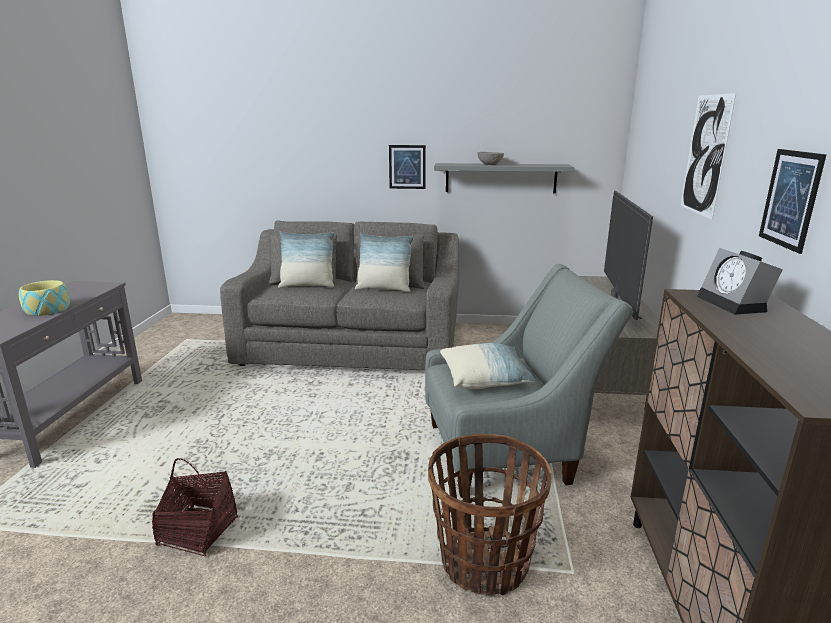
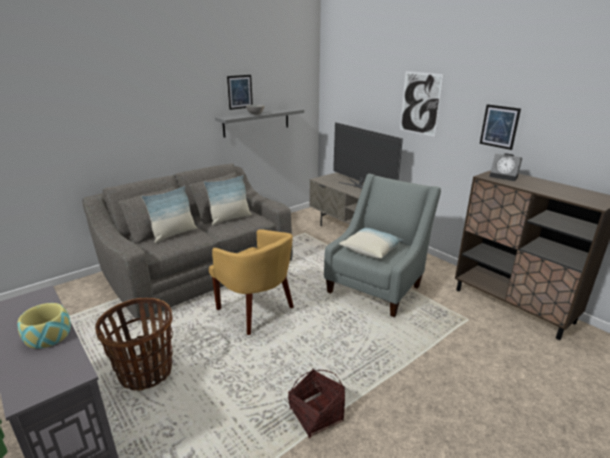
camera: 45 degrees left, 5 degrees up
(329, 405) = (256, 311): none -> yellow armchair
(407, 167) = (195, 122): picture -> picture (240, 92)
(483, 562) = (441, 336): basket -> basket (145, 372)

